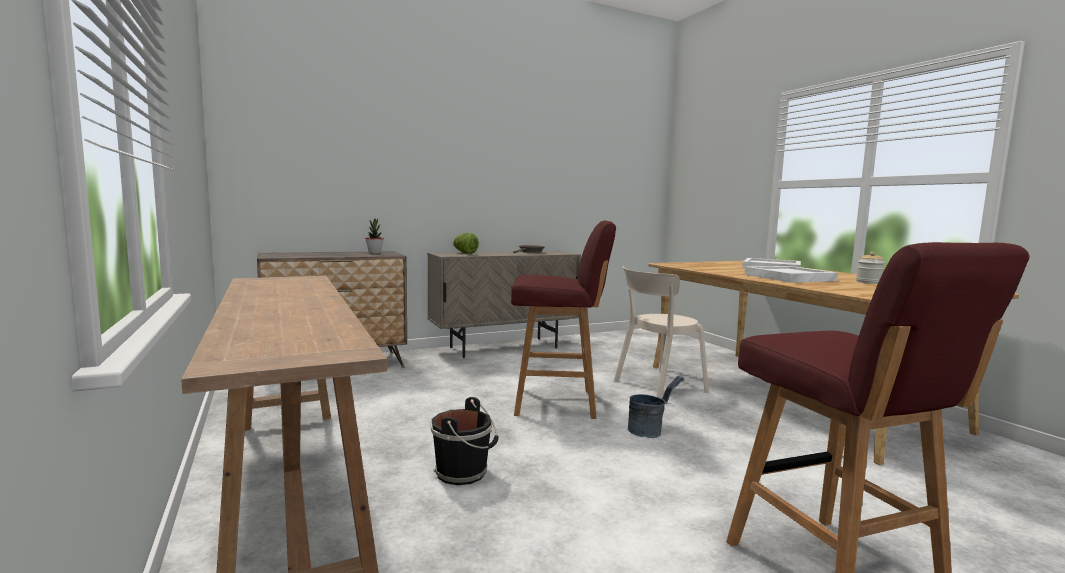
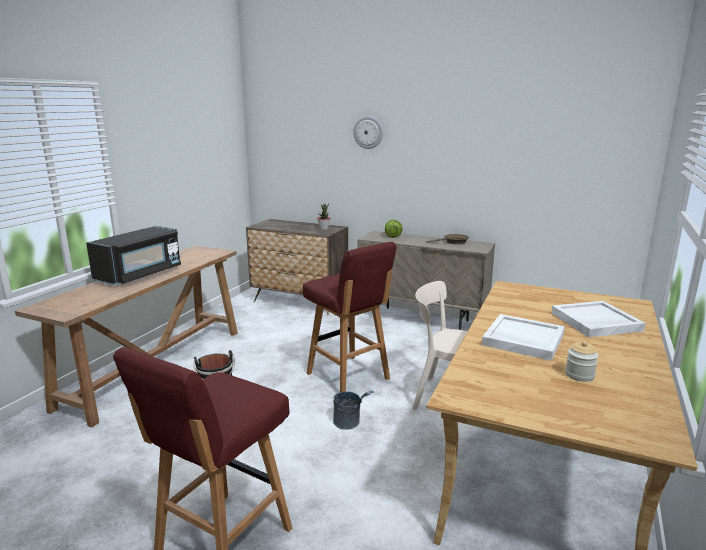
camera: 50 degrees right, 10 degrees up
(275, 305) = (140, 274): none -> black microwave
(417, 130) = (368, 132): none -> wall clock

